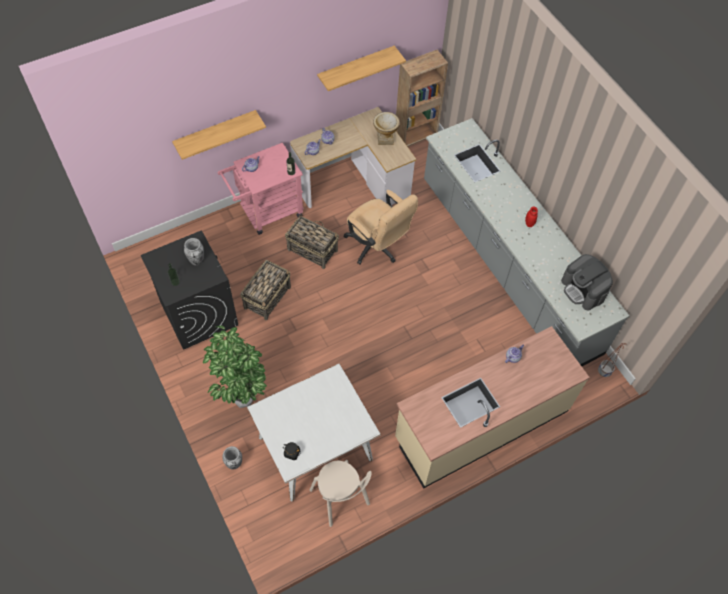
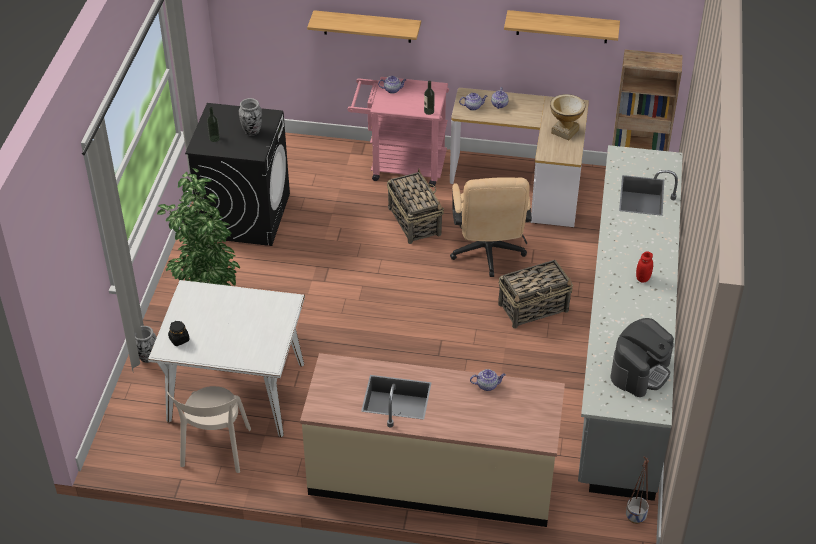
camera: 40 degrees right, 15 degrees down
(268, 297) = (326, 238): basket -> basket (534, 307)
(583, 290) = (640, 371): coffee machine -> coffee machine turned 150 degrees counterclockwise

